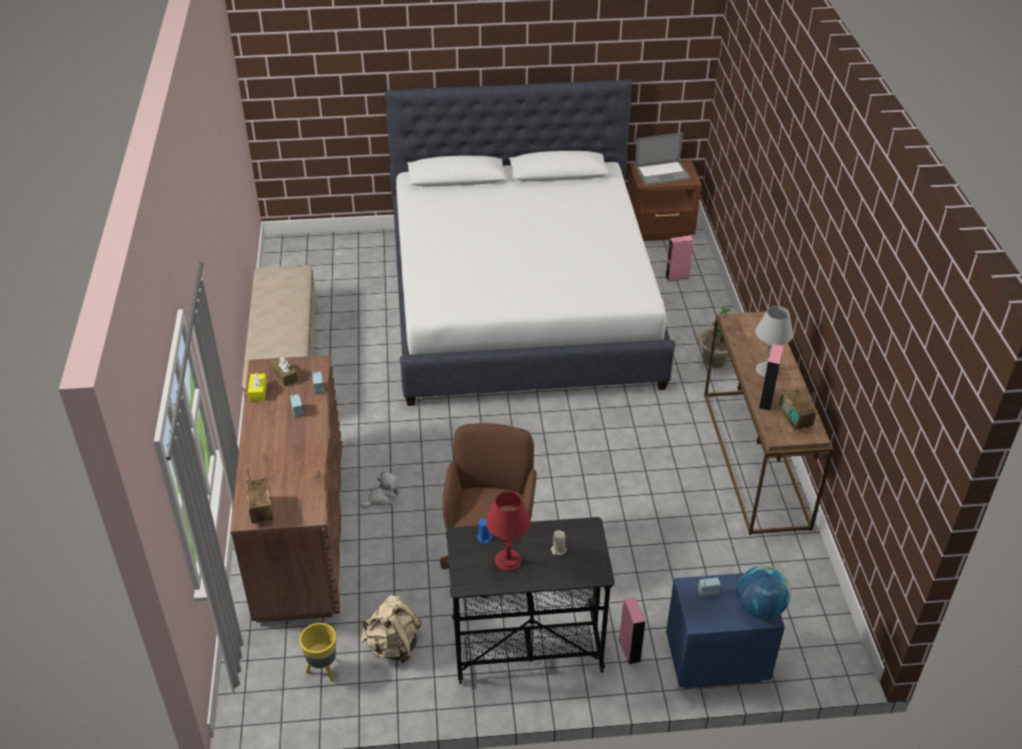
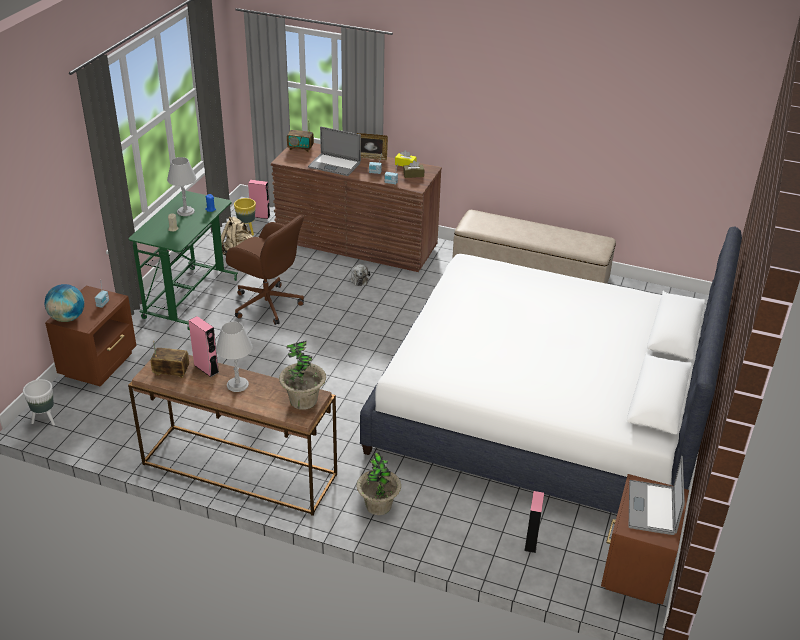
camera: 115 degrees right, 5 degrees down
(253, 429) = (371, 157): none -> picture frame
(297, 456) = (334, 165): none -> laptop
(508, 560) = (185, 211): red table lamp -> grey table lamp
(526, 645) = (191, 298): black desk -> green desk
(629, 650) = (145, 334): pink speaker -> pink speaker (260, 216)
(714, 660) = (100, 364): blue nightstand -> brown nightstand
(746, 324) = (303, 400): none -> potted plant
(833, 651) = (45, 420): none -> white planter

